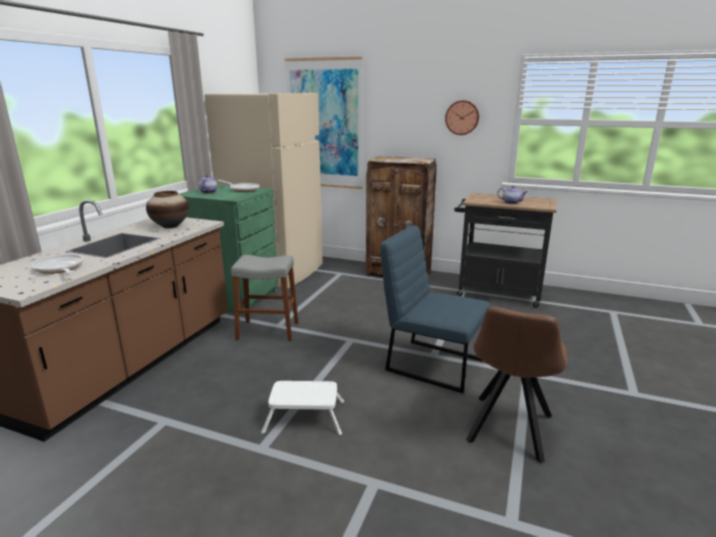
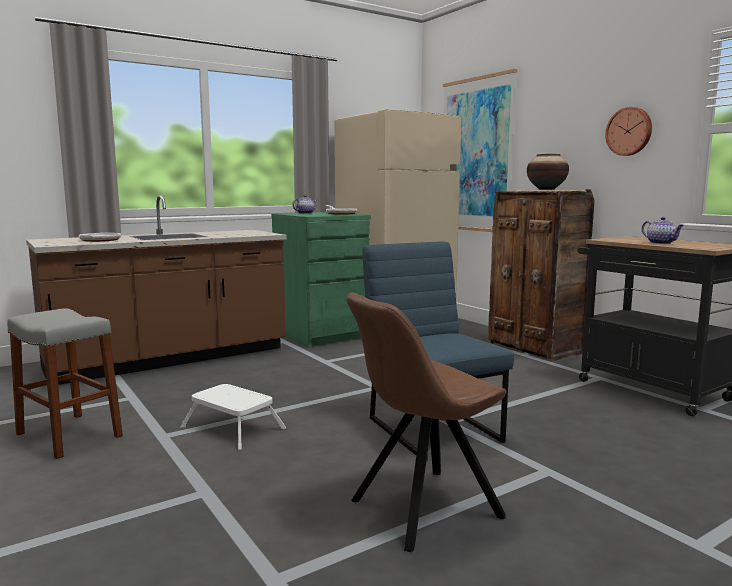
camera: 35 degrees right, 10 degrees down
(170, 226) = (236, 233): vase -> vase (546, 189)
(268, 330) = (309, 362): grey stool -> grey stool (69, 435)

